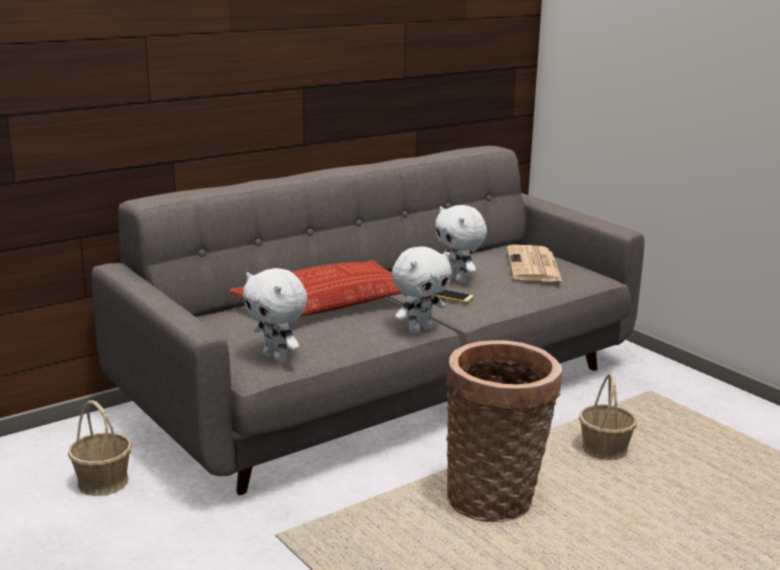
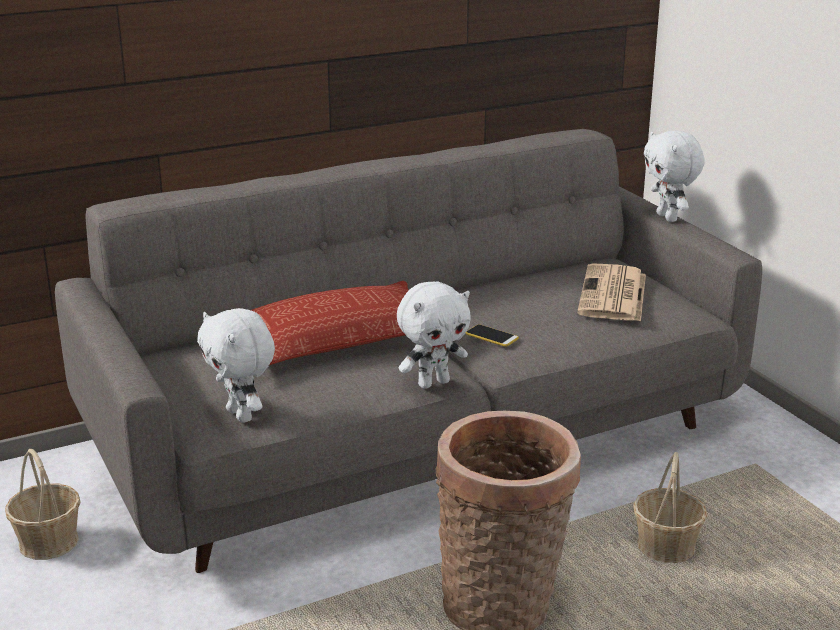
camera: 10 degrees right, 5 degrees up
(458, 280) = (508, 312): white plush toy -> white plush toy (668, 217)

